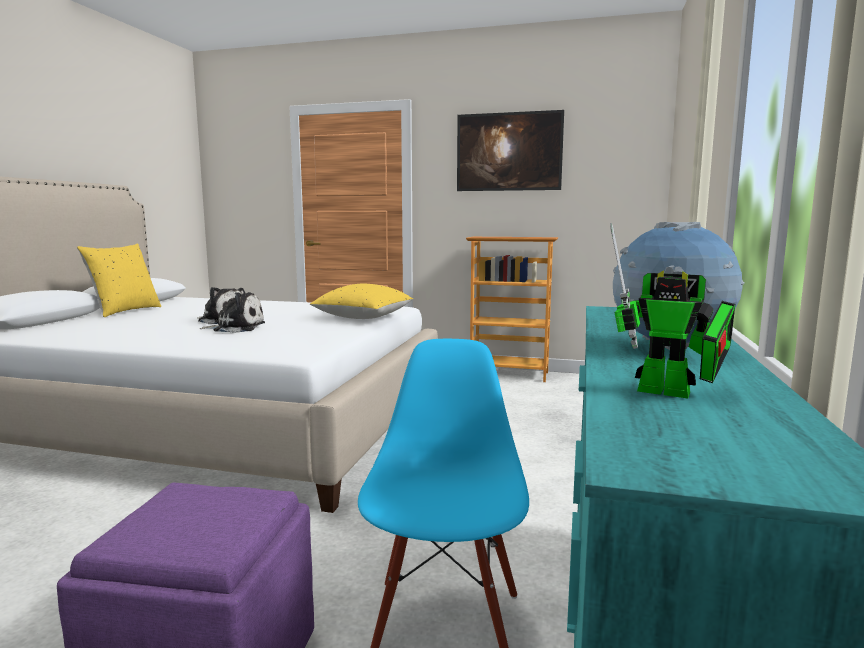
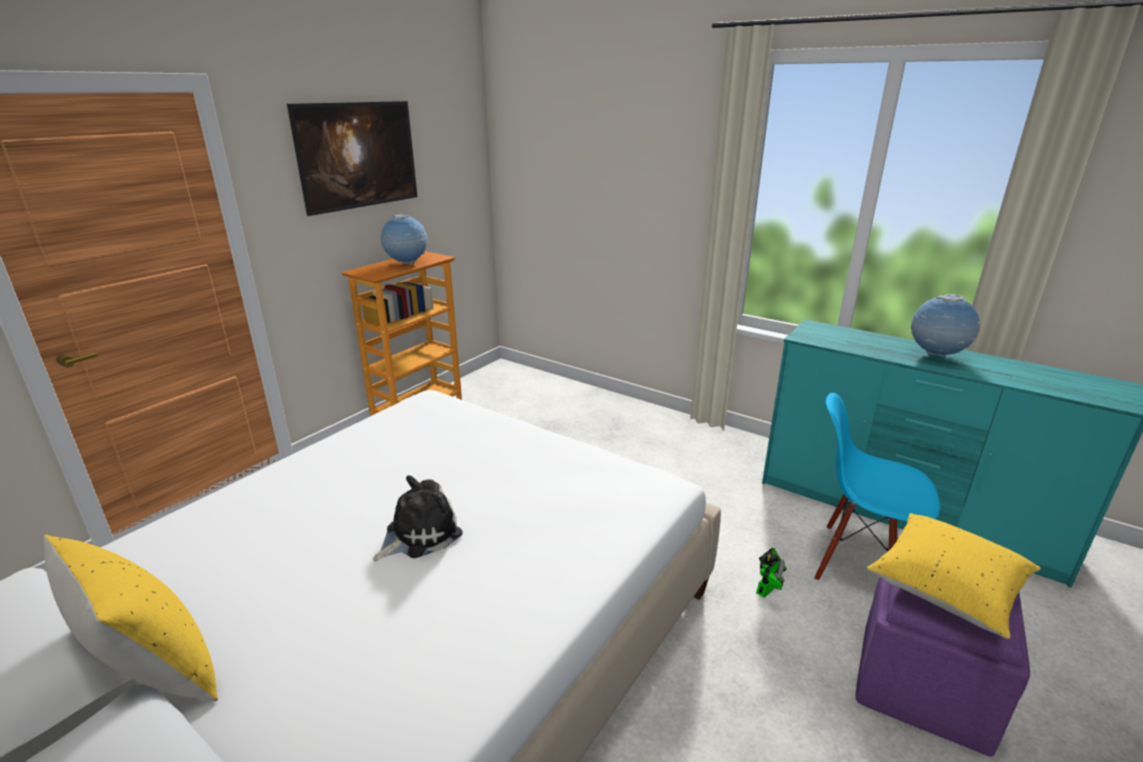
camera: 70 degrees left, 15 degrees up
(236, 328) = (502, 522): plush toy -> none
(363, 317) = (489, 428): yellow pillow -> yellow pillow (946, 589)
(516, 237) = (407, 263): none -> globe
(673, 393) = (1029, 377): toy robot -> toy robot (767, 589)

